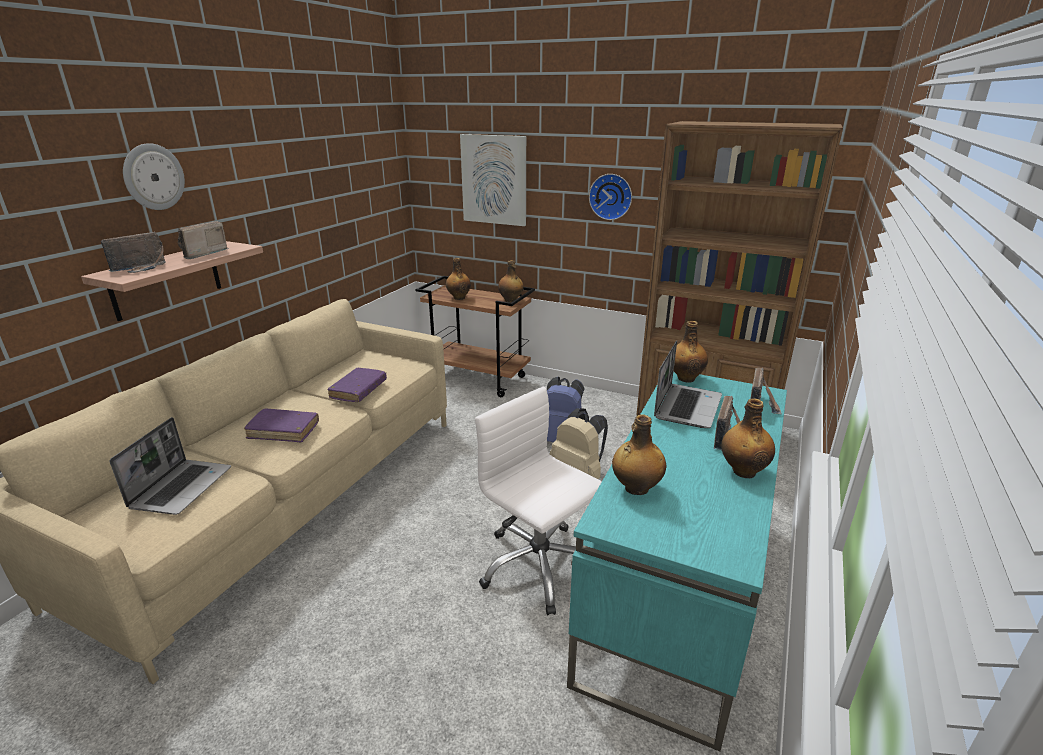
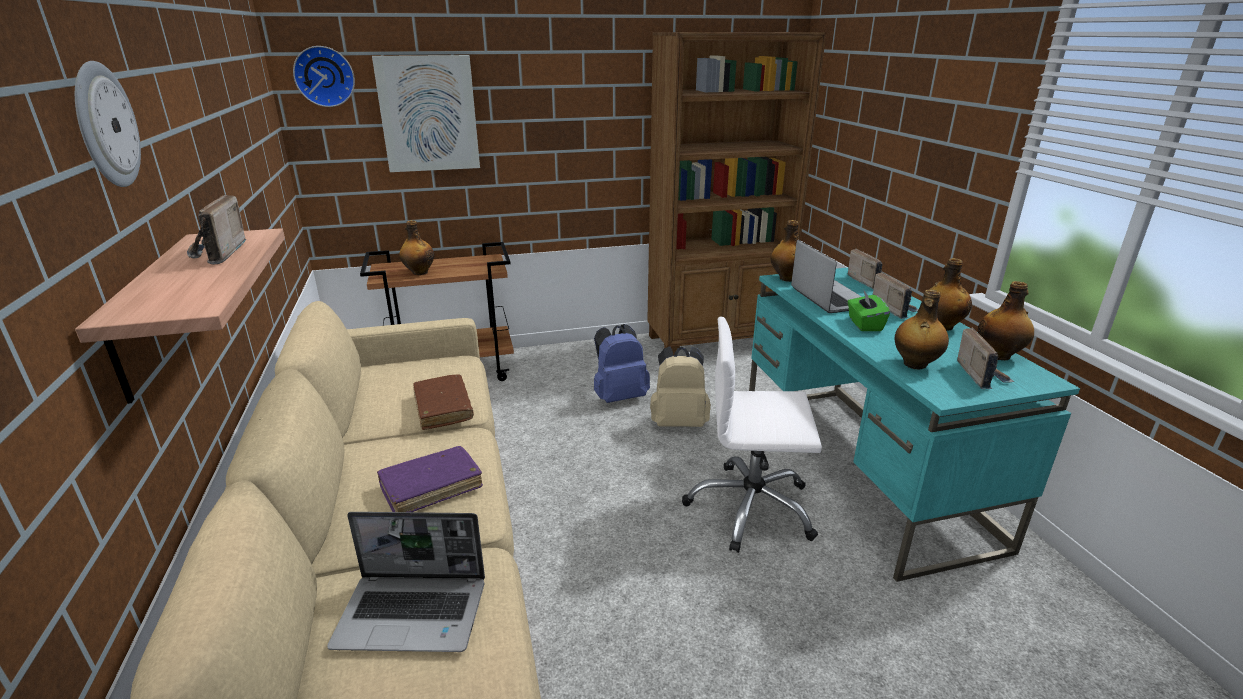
camera: 40 degrees left, 0 degrees up
(142, 269) = (178, 291): radio -> radio (981, 375)
(182, 487) = (414, 613): laptop -> laptop turned 120 degrees clockwise
(358, 390) = (443, 408): purple book -> brown book
(510, 300) = (485, 261): bottle -> bottle (999, 355)
(611, 196) = (582, 120): wall clock -> wall clock (325, 76)
(668, 439) = (864, 324): none -> green tissue box

